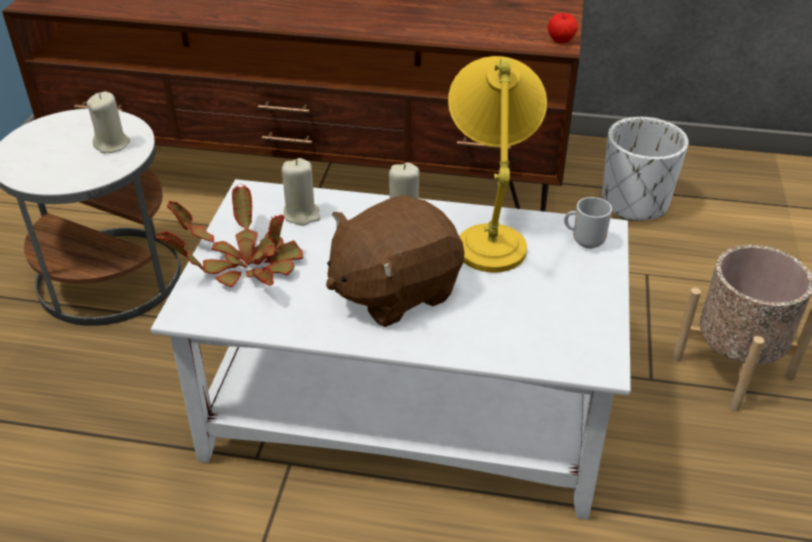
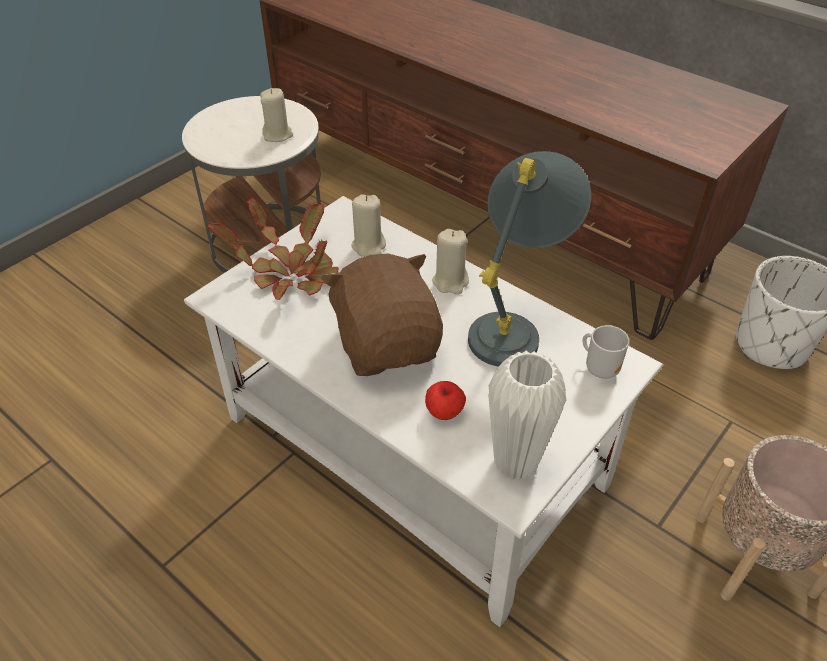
camera: 30 degrees right, 5 degrees up
(394, 290) = (387, 344): brown plush toy -> brown plush toy turned 75 degrees clockwise
(490, 233) = (515, 325): yellow table lamp -> grey table lamp
(561, 40) = (712, 155): apple -> apple (444, 412)
(581, 338) = (515, 462): none -> white vase

